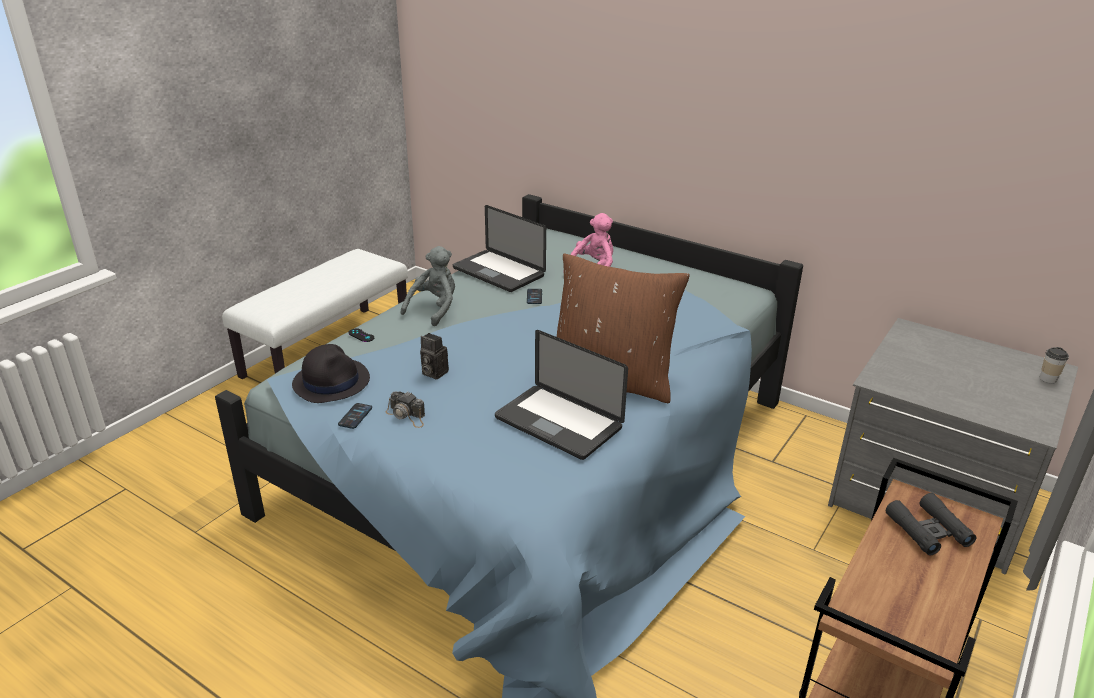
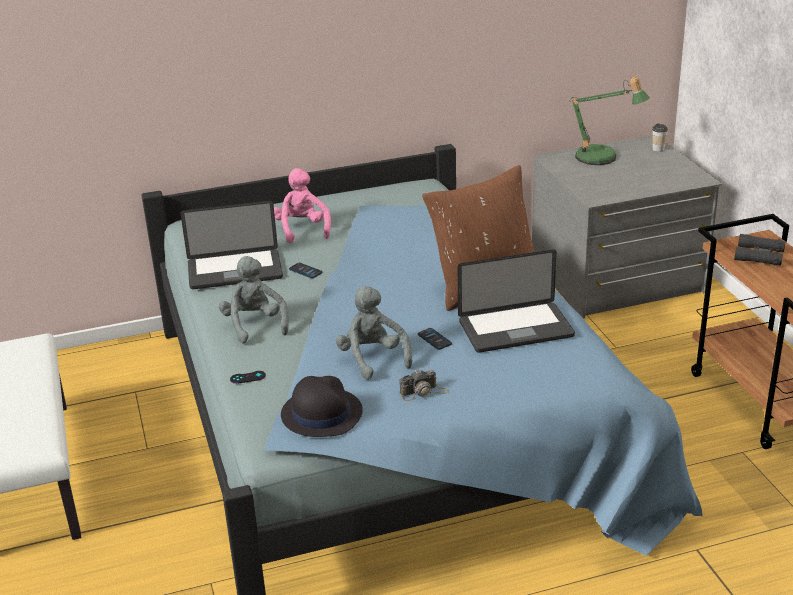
camera: 50 degrees left, 0 degrees up
(355, 416) = (393, 418): phone -> phone (434, 339)
(433, 373) = (372, 358): camera -> grey plush toy
(962, 355) = (602, 159): none -> table lamp

